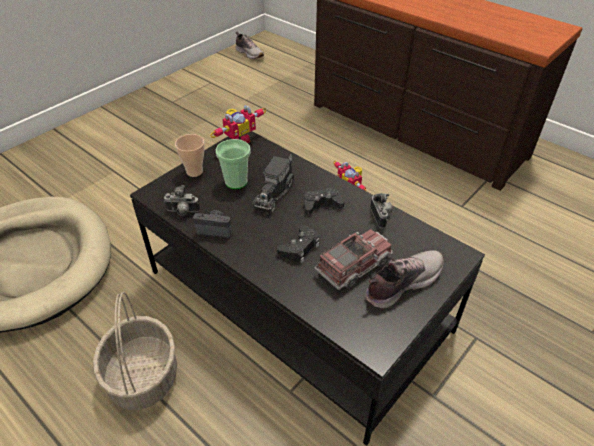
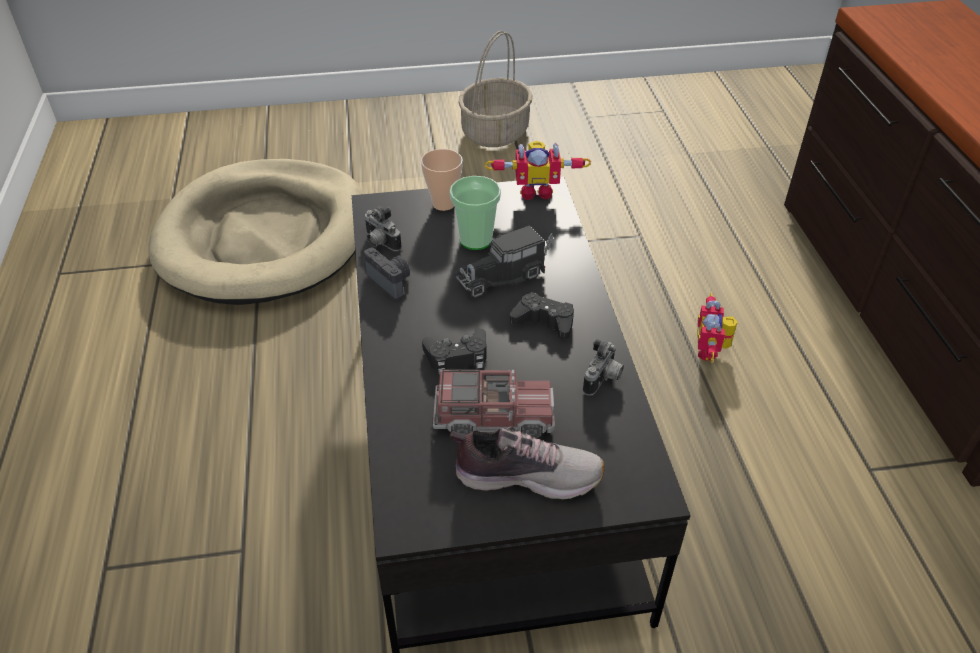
camera: 40 degrees right, 0 degrees up
(142, 376) = (254, 417): basket -> basket (495, 132)
(250, 53) = (762, 90): shoe -> none

